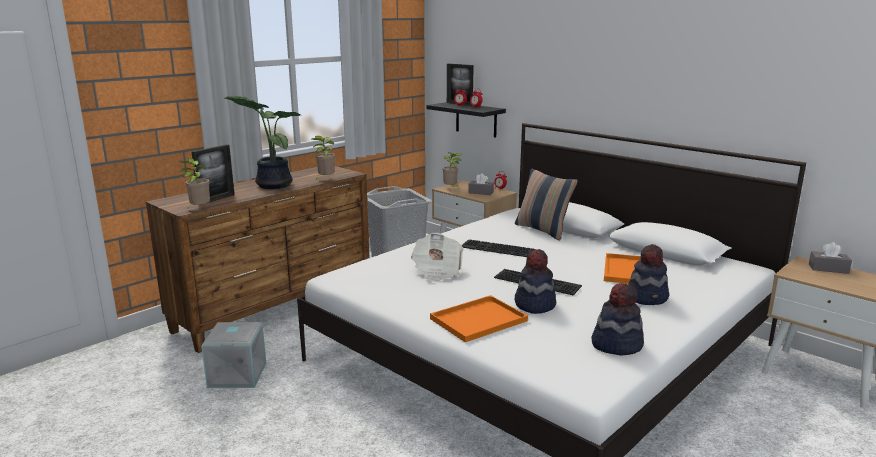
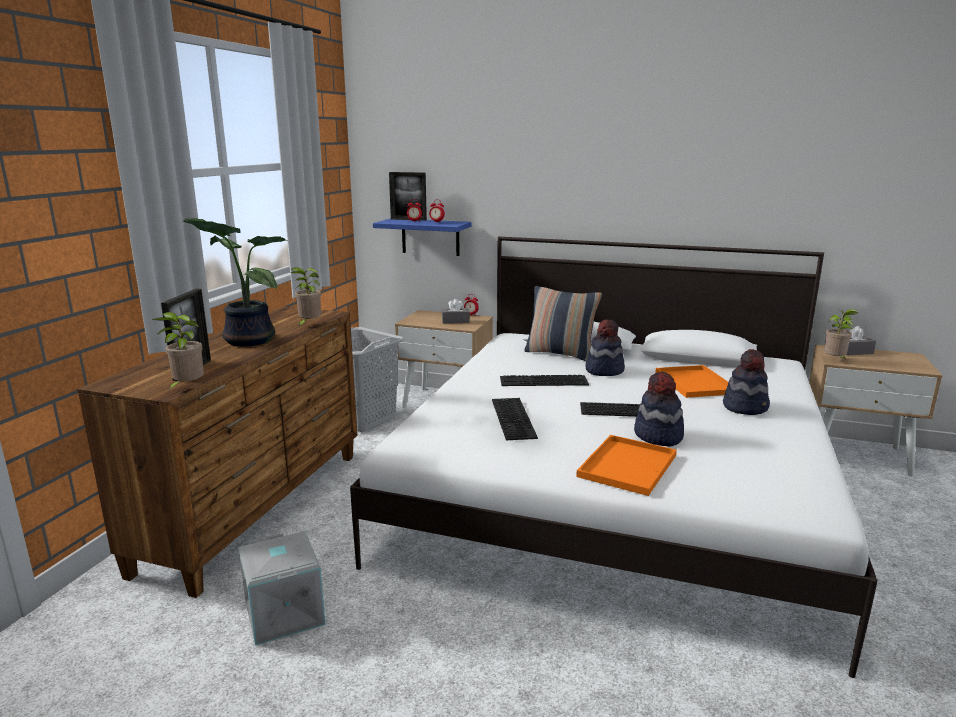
camera: 25 degrees left, 0 degrees up
(437, 271) = (515, 418): newspaper -> keyboard
(451, 188) = (416, 320): potted plant -> potted plant (835, 361)
(476, 119) = (430, 237): black shelf -> blue shelf
(616, 344) = (785, 462): hat -> hat (604, 370)

